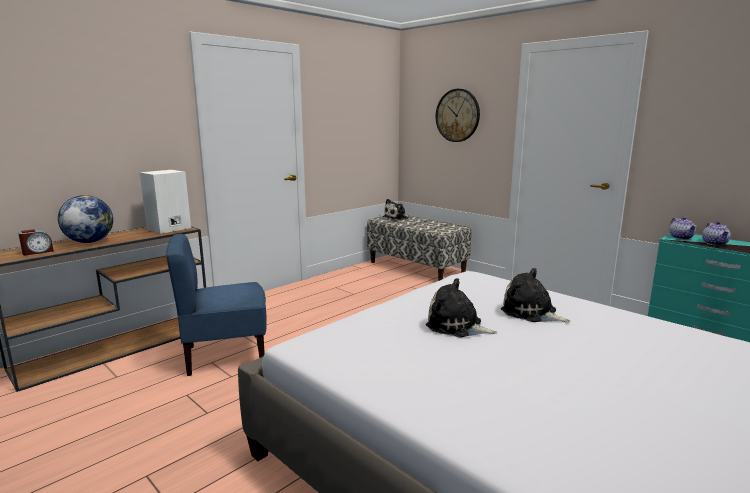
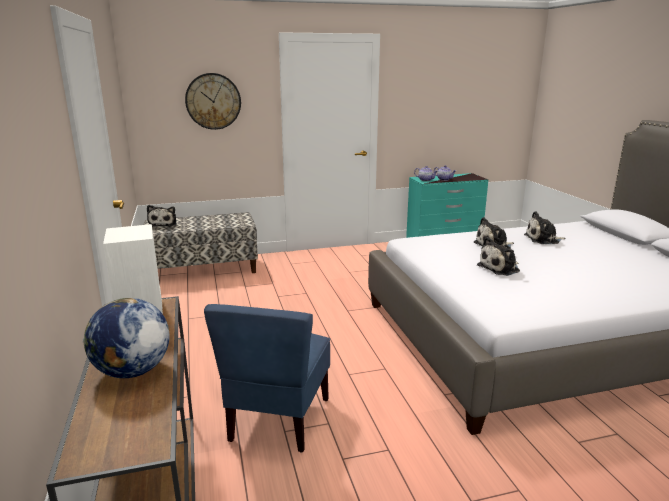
camera: 60 degrees left, 5 degrees up
(38, 252) = (137, 416): alarm clock -> none
(634, 340) = (543, 239): none -> plush toy

